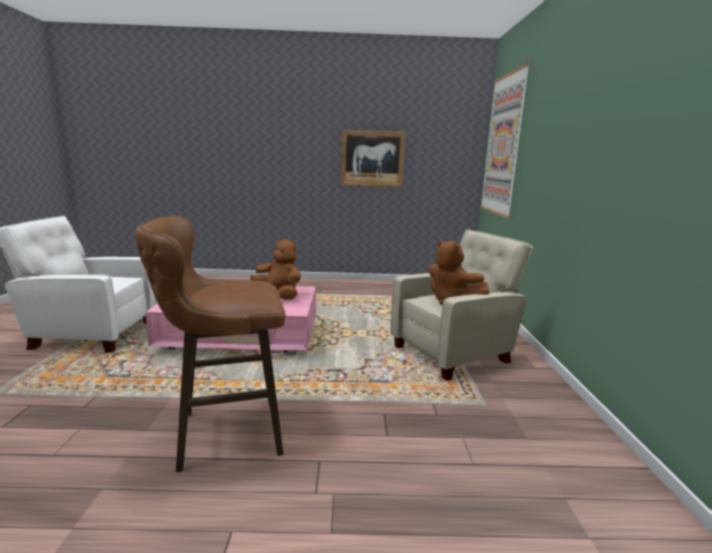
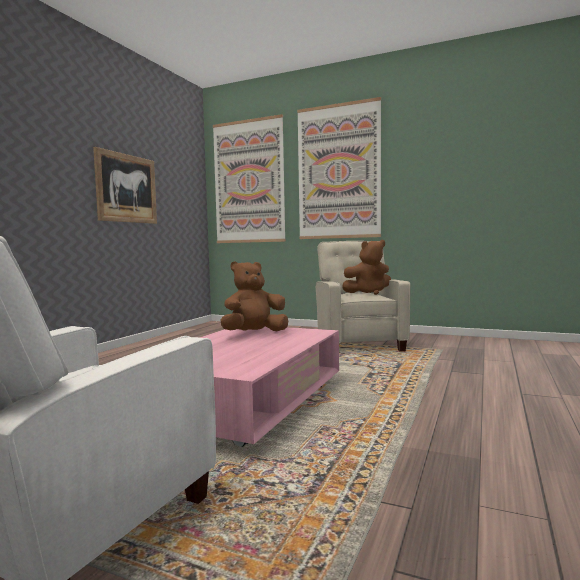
camera: 65 degrees left, 10 degrees down
(224, 433) = (484, 421): brown stool -> none
(551, 138) = (338, 172): none -> picture

